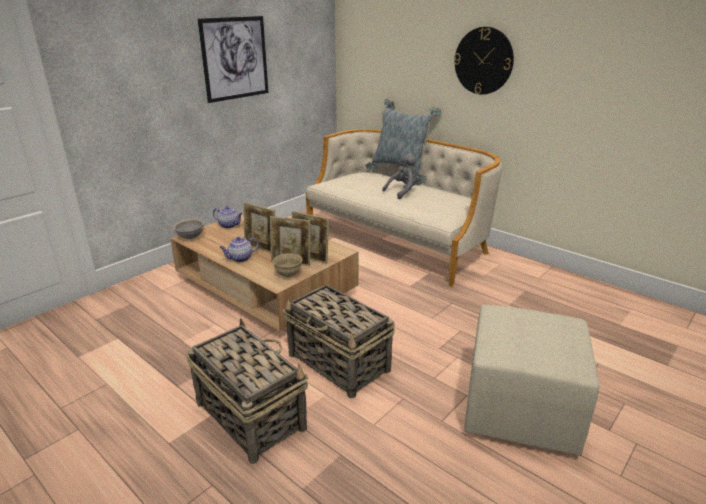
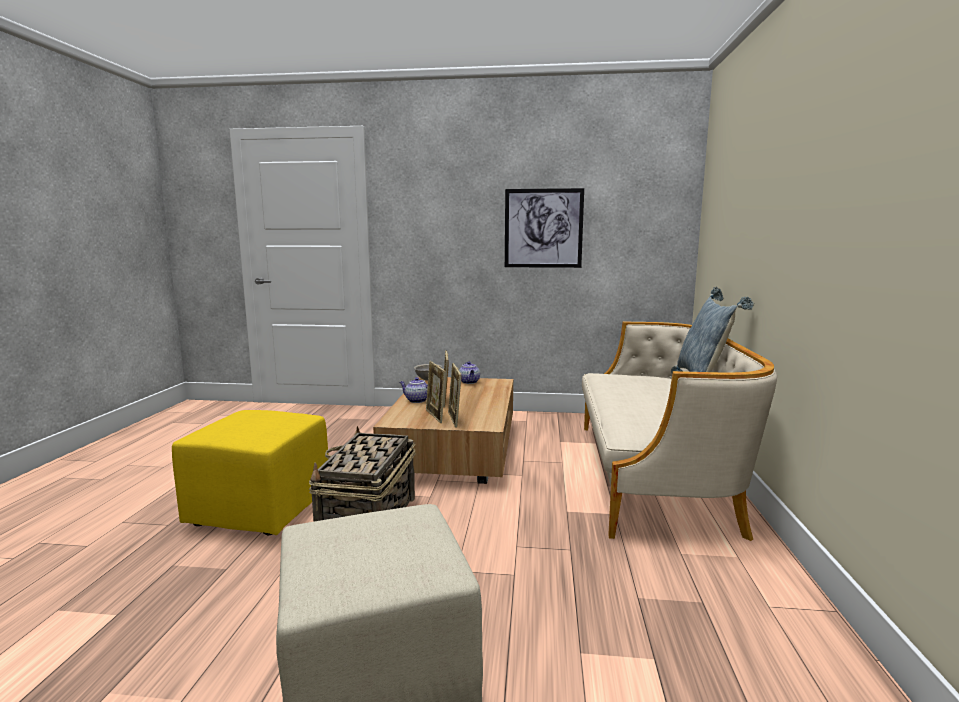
camera: 55 degrees right, 15 degrees down
(250, 414) = (261, 508): basket -> yellow ottoman
(288, 274) = (412, 421): beige bowl -> none
(403, 192) = (658, 401): grey plush toy -> none
(483, 61) = (790, 222): wall clock -> none

